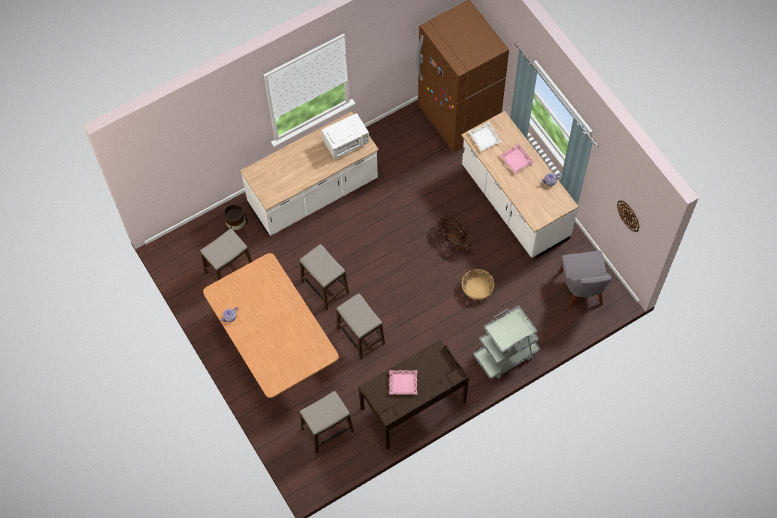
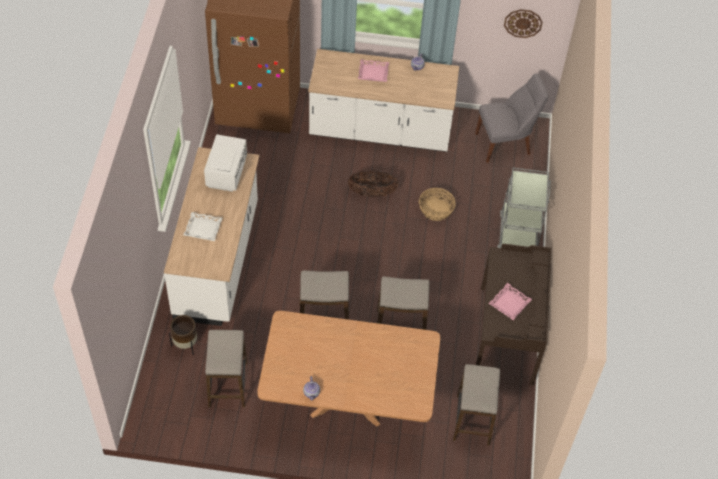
camera: 55 degrees left, 10 degrees down
(484, 138) = (329, 78): white tray -> white tray (203, 229)
(581, 290) = (505, 144): grey chair -> grey chair turned 45 degrees counterclockwise

